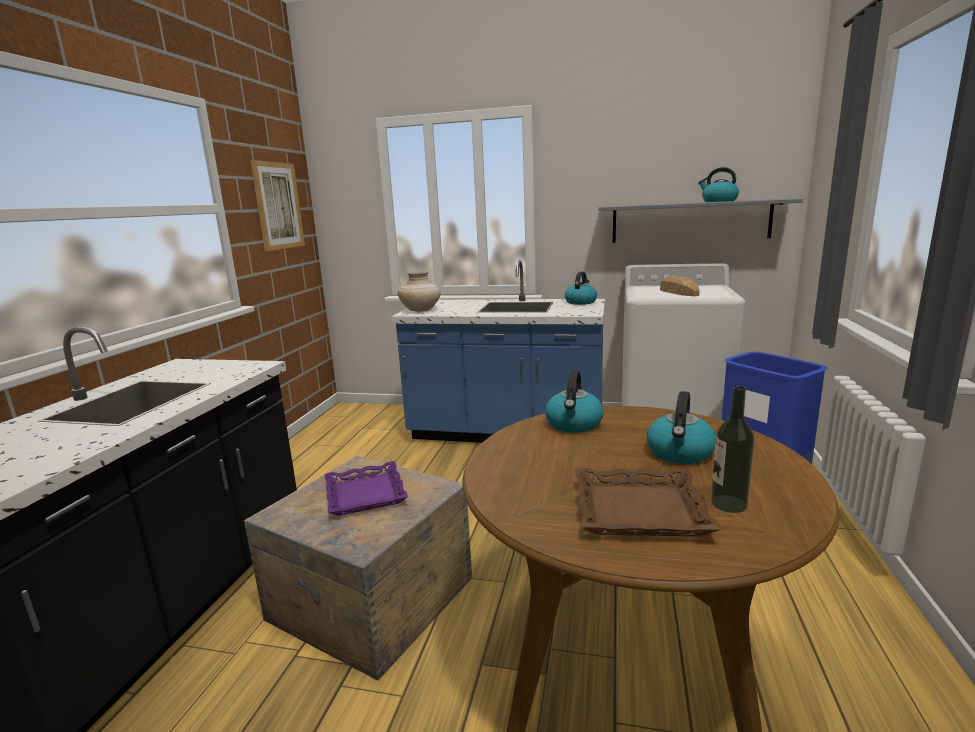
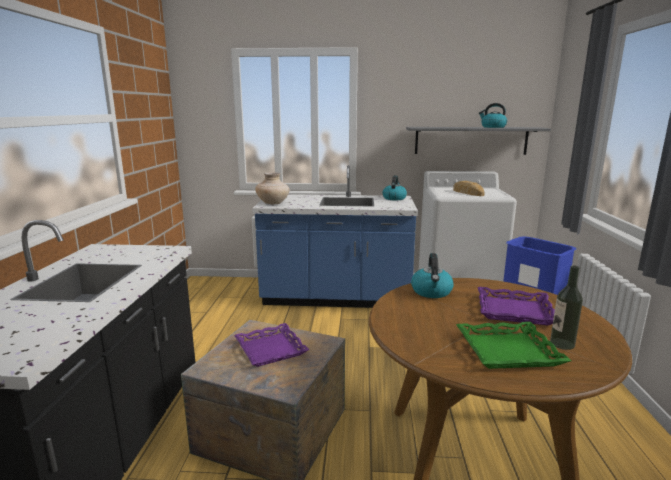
camera: 10 degrees left, 0 degrees up
(278, 206) = (151, 115): picture -> none
(639, 509) = (507, 350): brown tray -> green tray
(680, 453) = (514, 311): kettle -> purple tray

